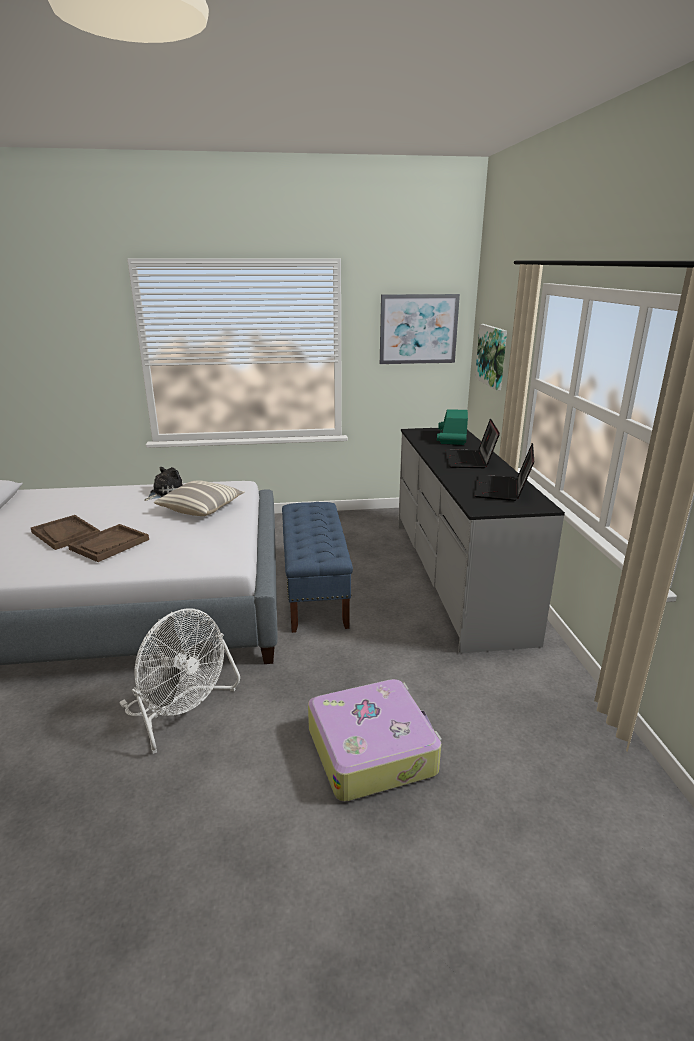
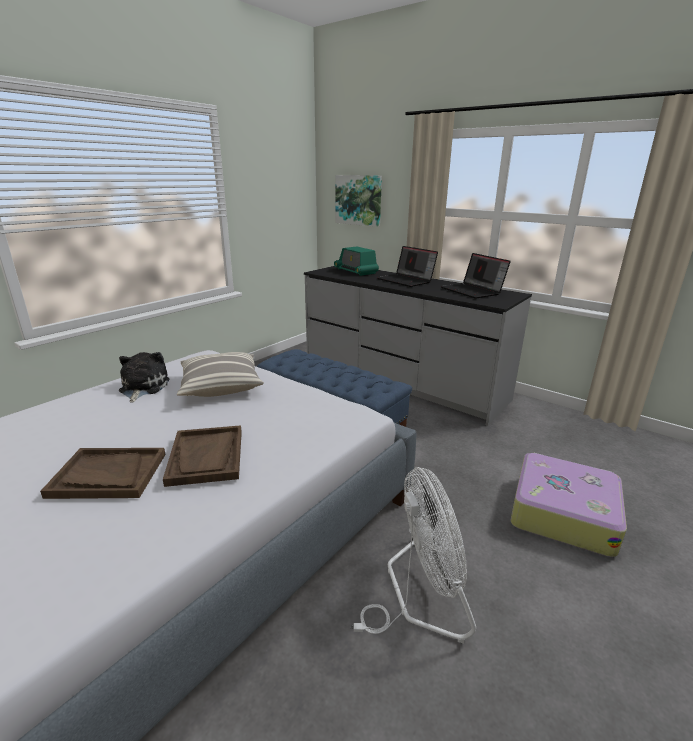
camera: 45 degrees left, 0 degrees up
(418, 329) = (281, 182): picture -> none

